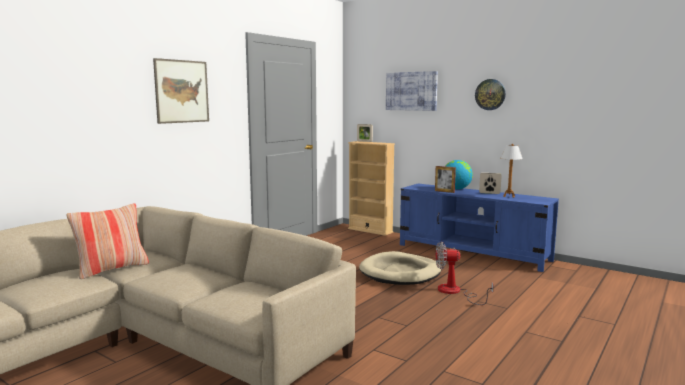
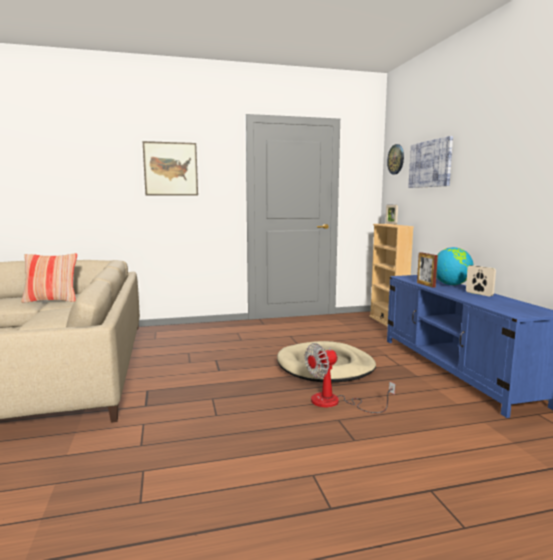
camera: 40 degrees right, 0 degrees up
(455, 292) = (335, 402): fan -> fan turned 75 degrees counterclockwise
(490, 94) = (501, 159): wall clock -> wall clock (396, 159)
(508, 196) = (493, 301): table lamp -> none

